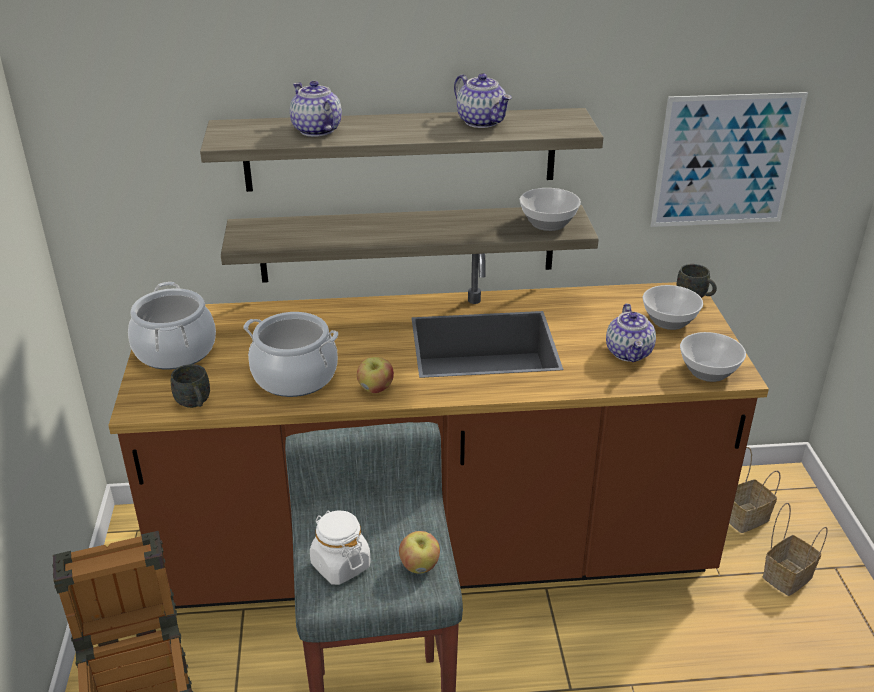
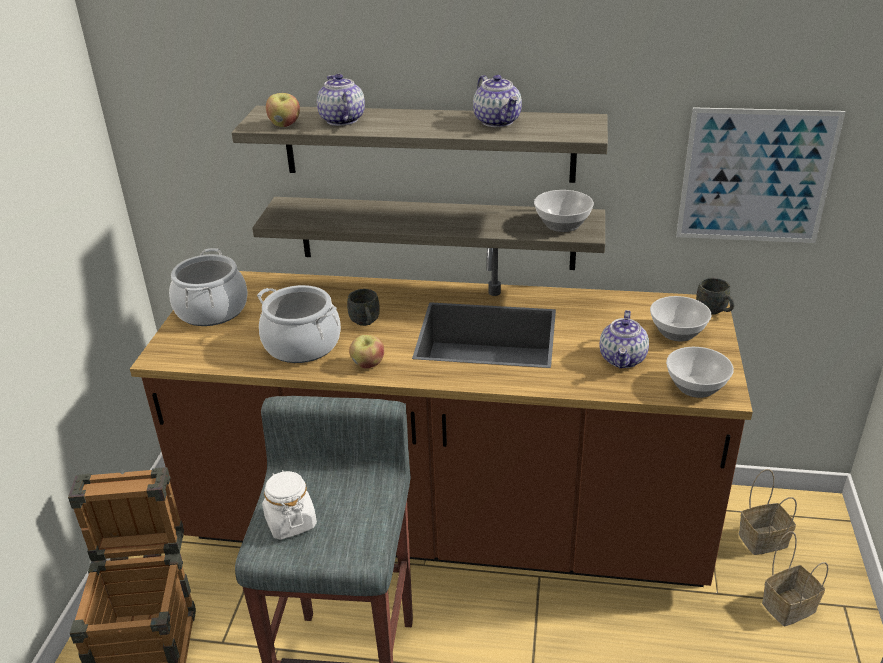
camera: 15 degrees right, 0 degrees up
(195, 403) = (207, 358): grey mug -> grey mug (365, 323)
(420, 566) = (360, 534): apple -> apple (284, 124)

